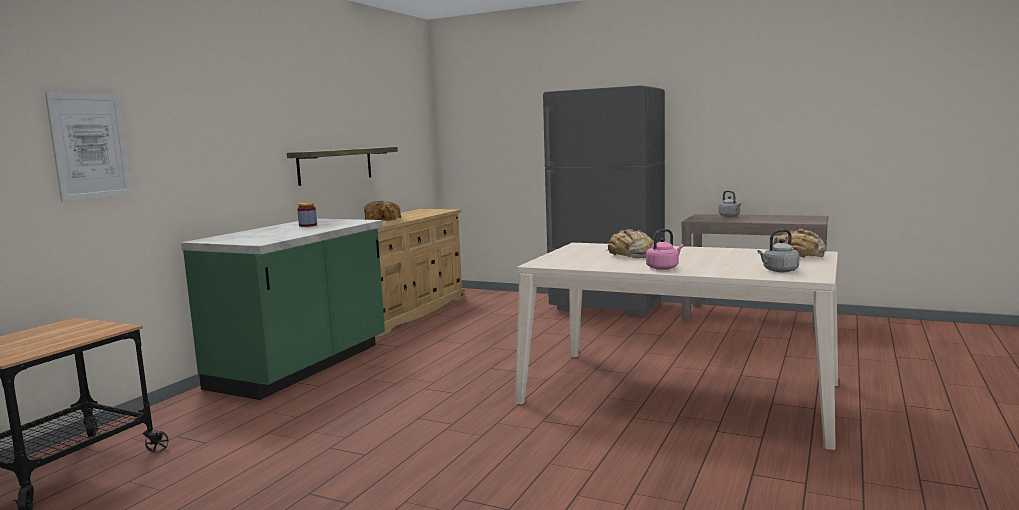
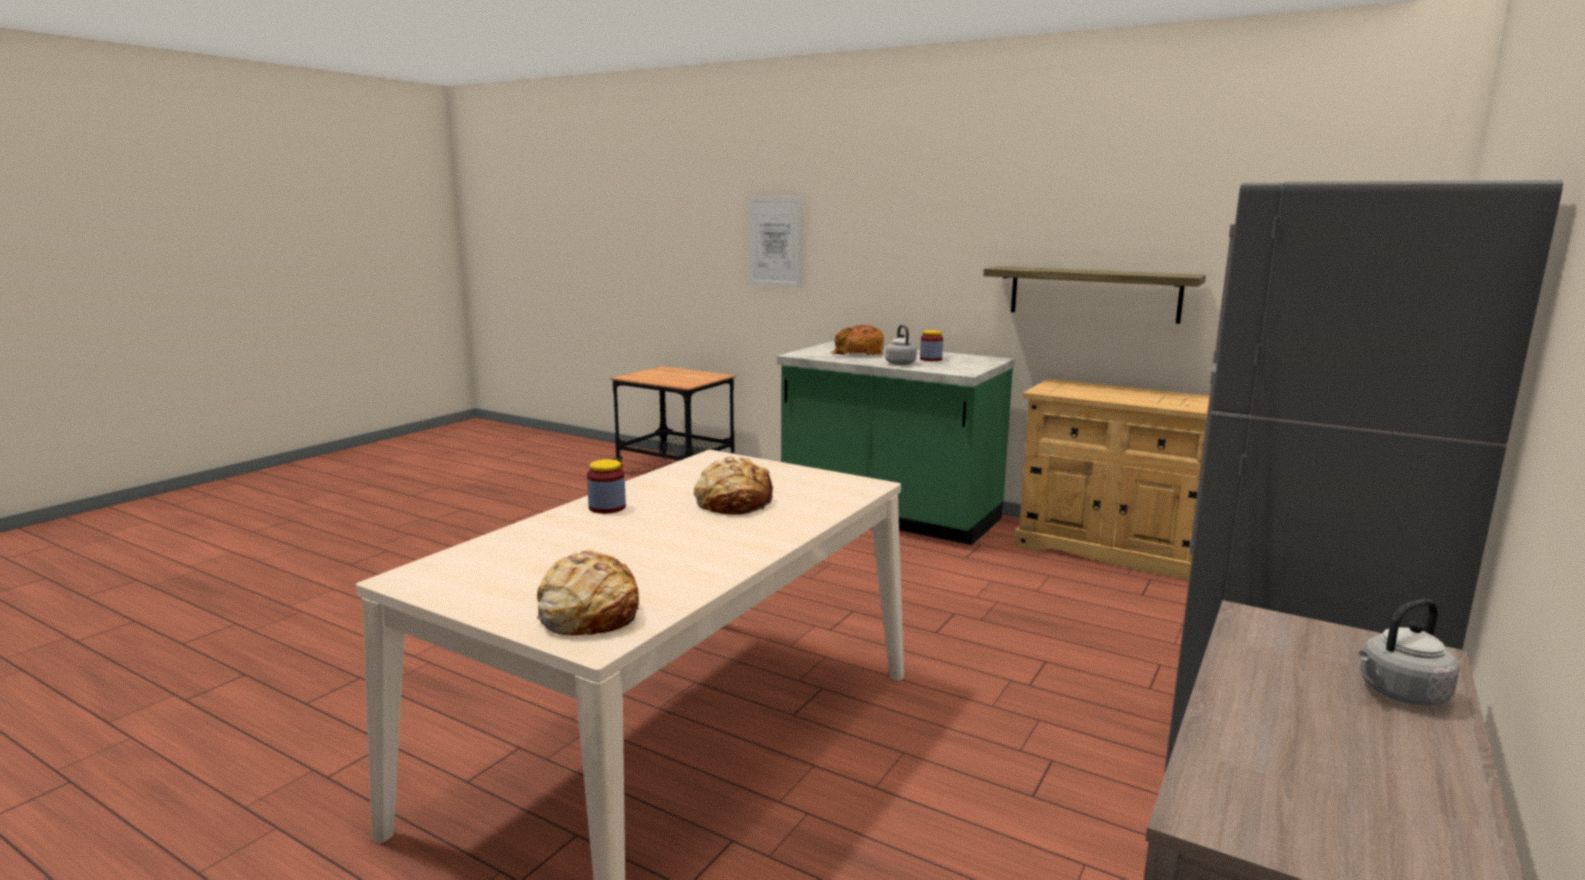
camera: 95 degrees right, 5 degrees up
(383, 219) = (1142, 394): bread -> bread (856, 353)
(663, 268) = (607, 507): pink kettle -> jar
(779, 271) = (486, 568): grey kettle -> grey kettle (899, 363)

